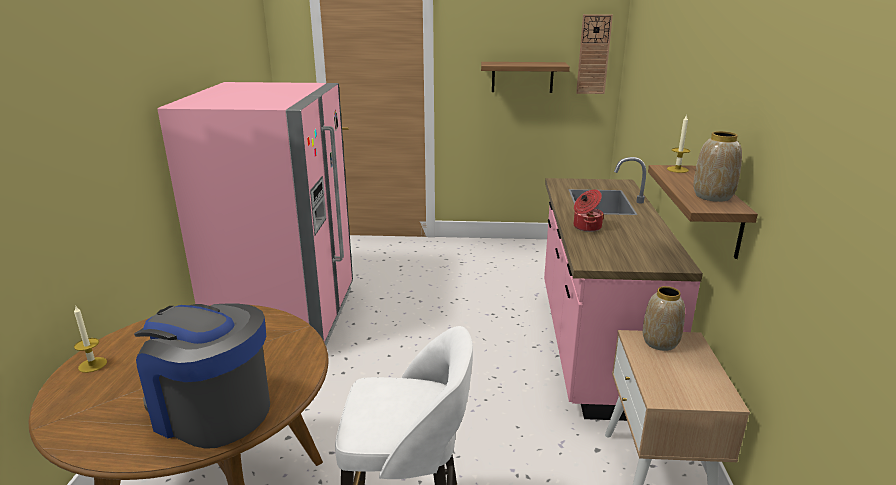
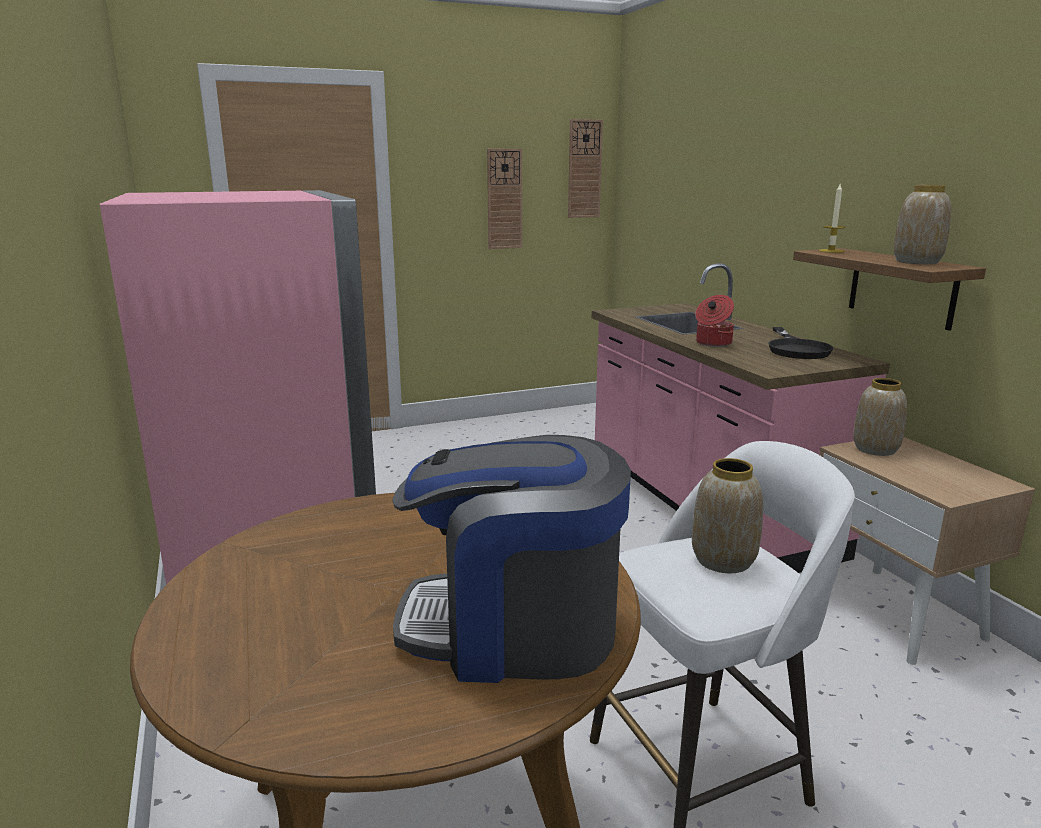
camera: 25 degrees left, 5 degrees down
(92, 365) = (203, 626): candle -> none
(408, 402) = (723, 561): none -> vase
(522, 77) = (504, 199): shelf -> wall clock
(645, 244) = (796, 349): none -> black frying pan

